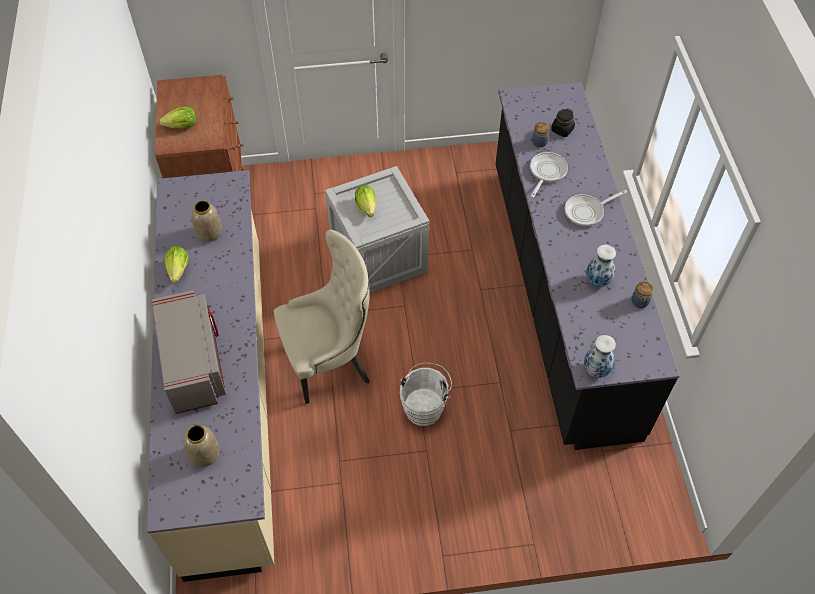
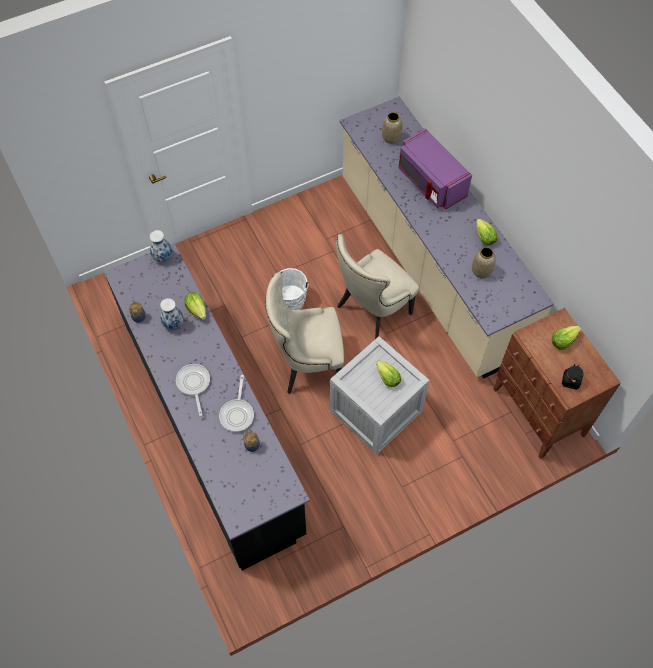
camera: 160 degrees right, 5 degrees up
(195, 364) = (430, 182): grey microwave -> purple microwave
(432, 326) = (307, 363): none -> beige chair
(562, 130) = (234, 467): black jar -> black jar (570, 381)
(565, 289) = (197, 310): none -> lettuce
(587, 211) = (194, 384): frying pan -> frying pan turned 60 degrees counterclockwise

